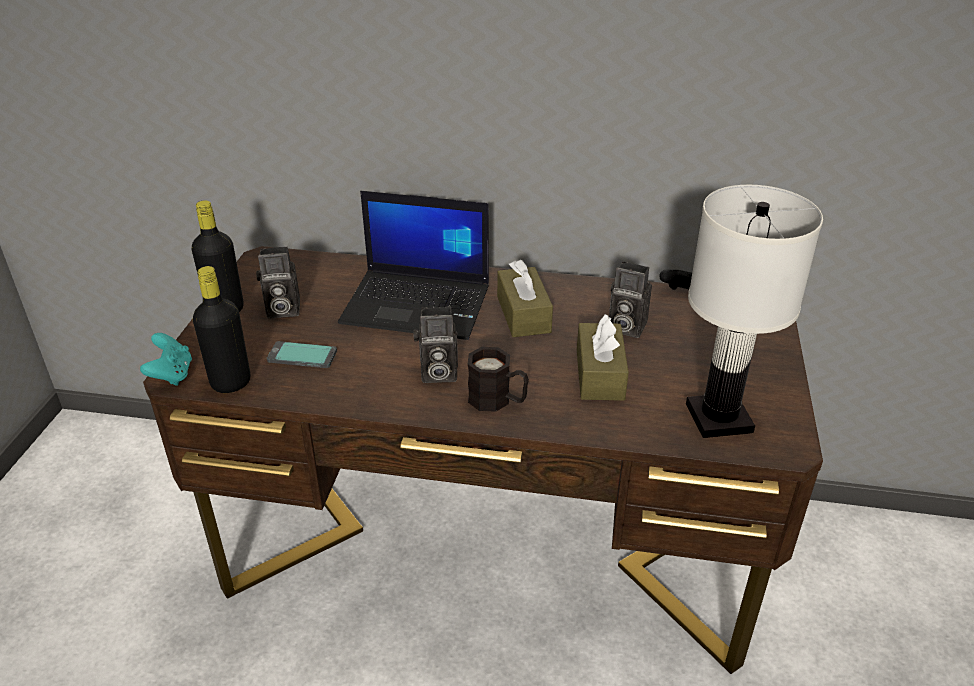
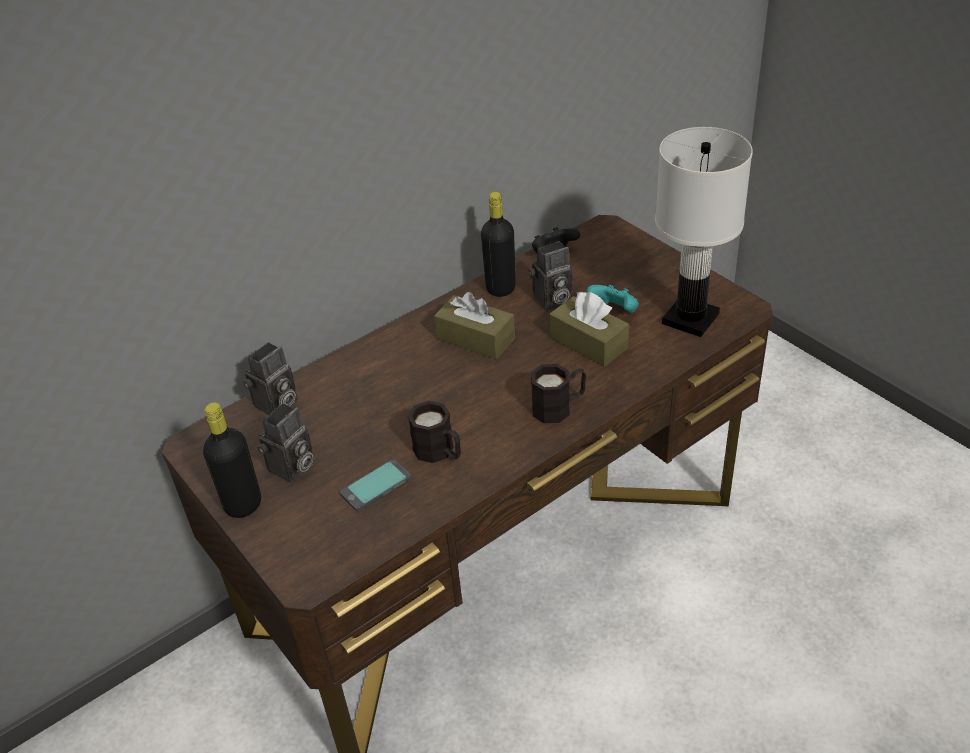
camera: 45 degrees left, 5 degrees up
(172, 375) = (299, 582): turquoise game controller -> turquoise game controller (615, 311)
(231, 383) = (359, 547): black bottle -> black bottle (501, 288)
(372, 366) = (439, 452): none -> black mug
(418, 304) = (391, 385): laptop -> none
(436, 373) = (491, 421): camera -> camera (276, 406)

